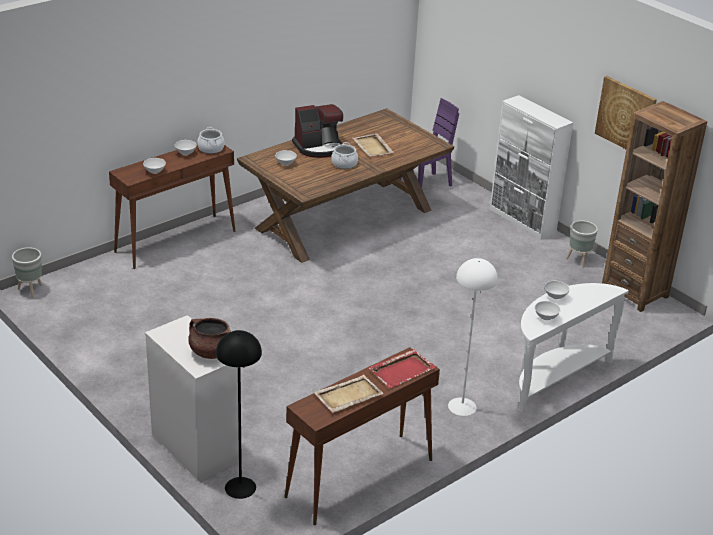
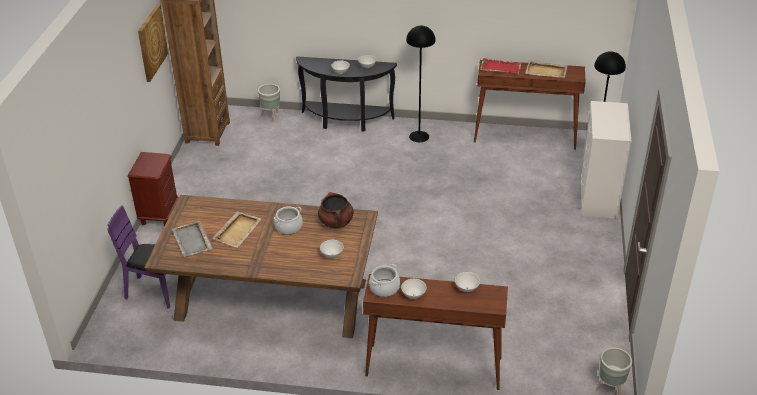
camera: 130 degrees left, 5 degrees up
(211, 352) = (603, 111): brown cooking pot -> brown cooking pot (336, 222)
(319, 147) = (278, 256): coffee machine -> none
(388, 130) = (192, 240): none -> grey tray
(461, 406) = (419, 136): white floor lamp -> black floor lamp
(522, 221) = (160, 214): white cabinet -> brown nightstand
(554, 378) = (346, 121): white console table -> black console table
(579, 261) = (192, 167): grey planter -> grey planter (271, 116)

